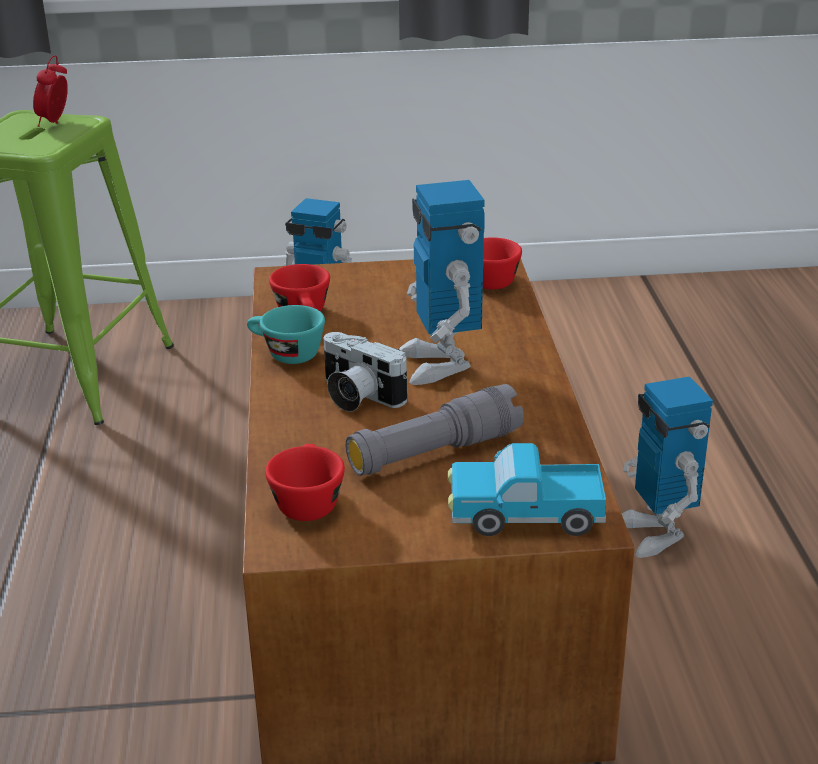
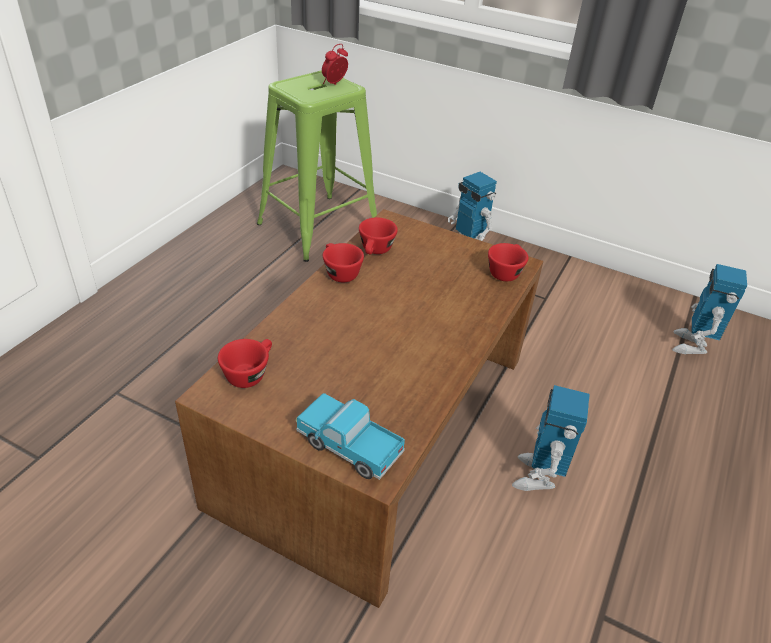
camera: 30 degrees right, 10 degrees up
(285, 354) = (339, 272): turquoise cup -> red cup
(357, 396) = (346, 318): camera -> none
(434, 452) = (347, 376): grey flashlight -> none
(440, 363) = (414, 317): toy robot -> toy robot (692, 345)

